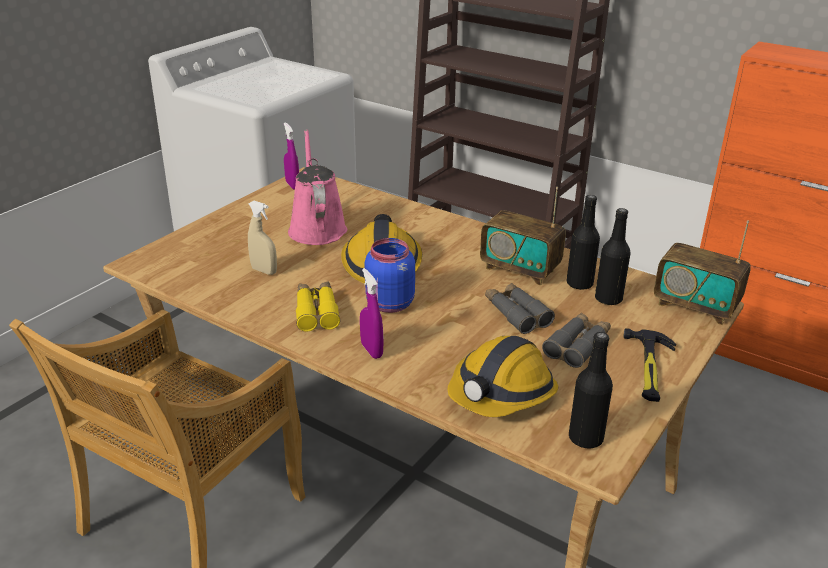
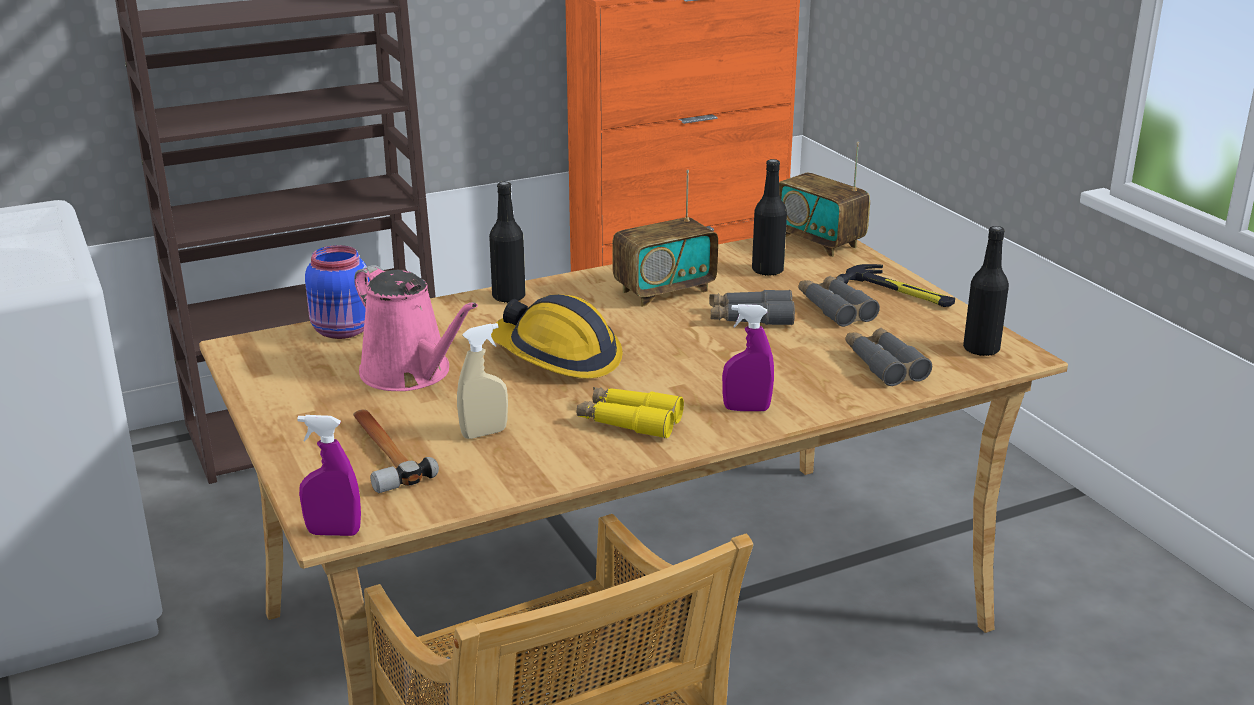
camera: 60 degrees left, 5 degrees down
(220, 250) = (382, 453): none -> hammer
(292, 185) = (253, 361): purple spray bottle -> purple spray bottle (333, 532)
(316, 228) = (411, 373): pink watering can -> pink watering can turned 150 degrees counterclockwise
(389, 305) = (660, 376): blue jar -> blue jar (343, 331)
(502, 393) = (884, 365): hard hat -> grey binoculars
(579, 284) = (725, 273): black bottle -> black bottle (509, 297)
(695, 306) = (818, 242): radio -> radio turned 75 degrees clockwise

